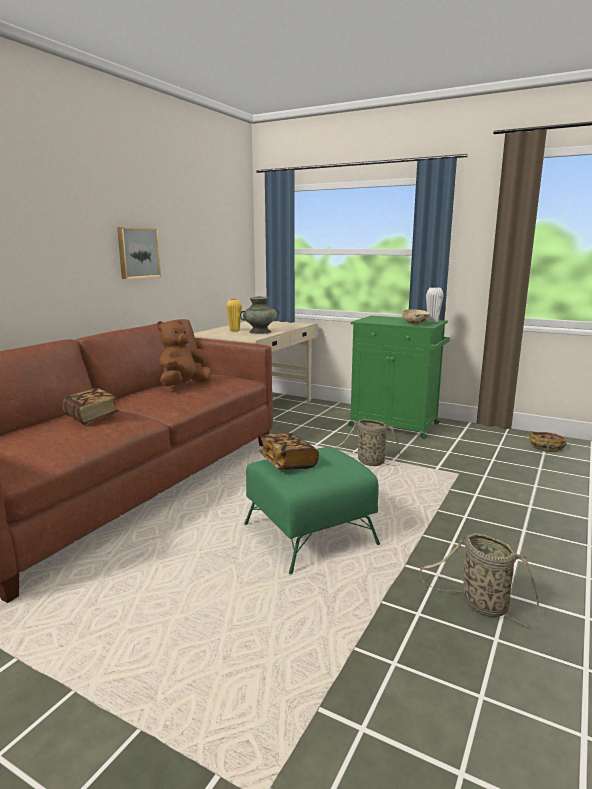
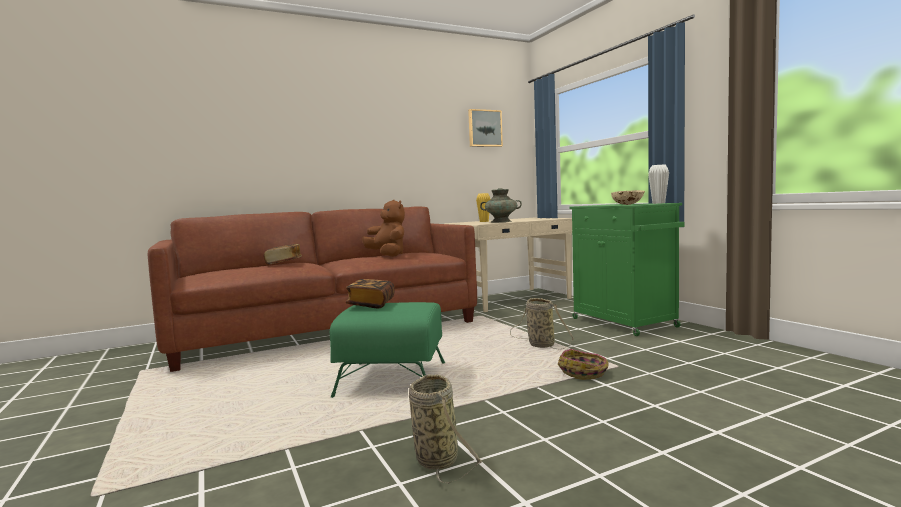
camera: 35 degrees right, 10 degrees down
(137, 252) = (392, 154): picture -> picture (484, 128)
(183, 386) = (387, 255): brown plush toy -> brown plush toy turned 75 degrees clockwise
(546, 447) = (796, 363): basket -> basket (584, 373)

